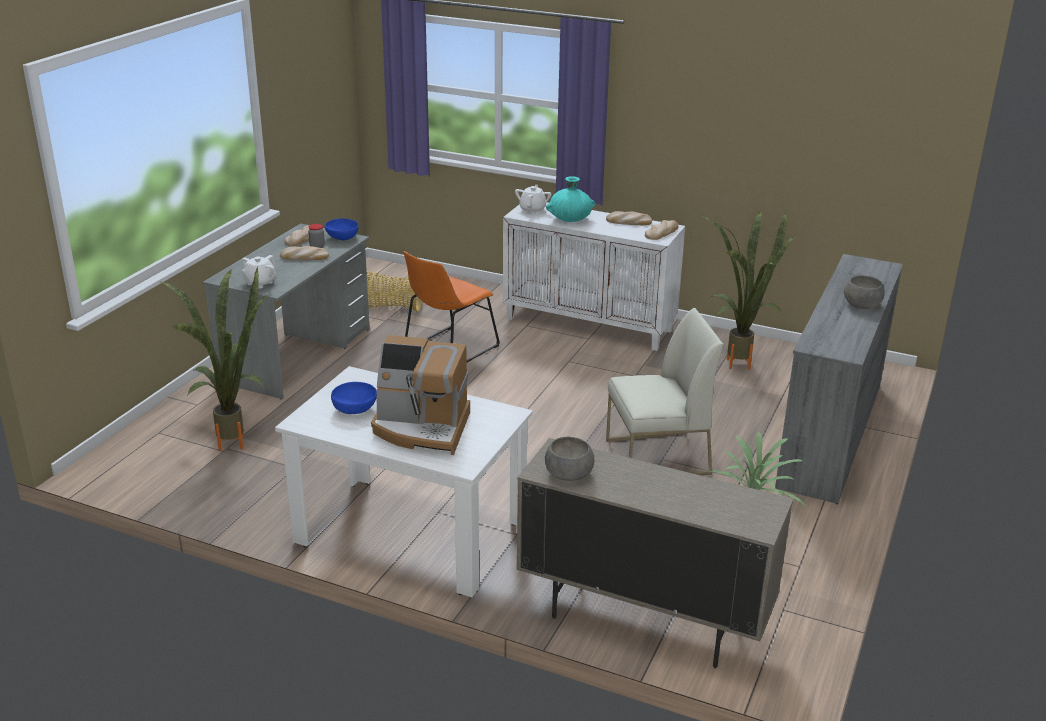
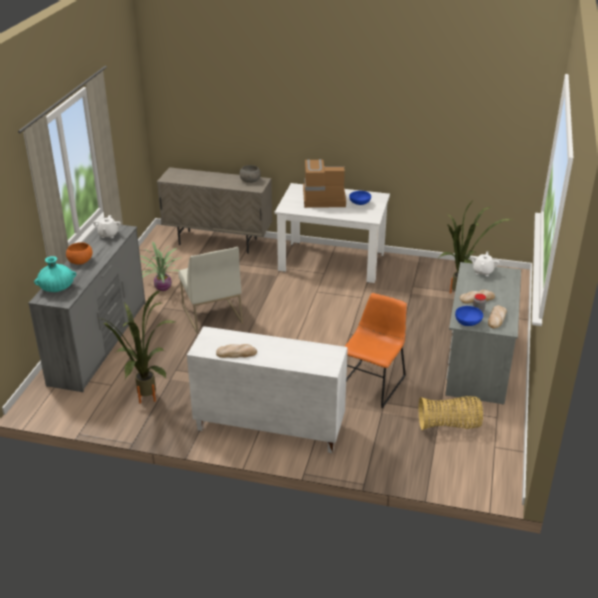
camera: 170 degrees right, 5 degrees up
(533, 210) = (325, 359): white teapot -> white teapot (108, 235)
(570, 219) = (288, 350): turquoise vase -> turquoise vase (57, 288)
(657, 457) = (211, 314): white chair -> white chair turned 90 degrees counterclockwise
(661, 232) = (207, 342): bread -> none
(862, 305) = (80, 261): grey bowl -> orange bowl

